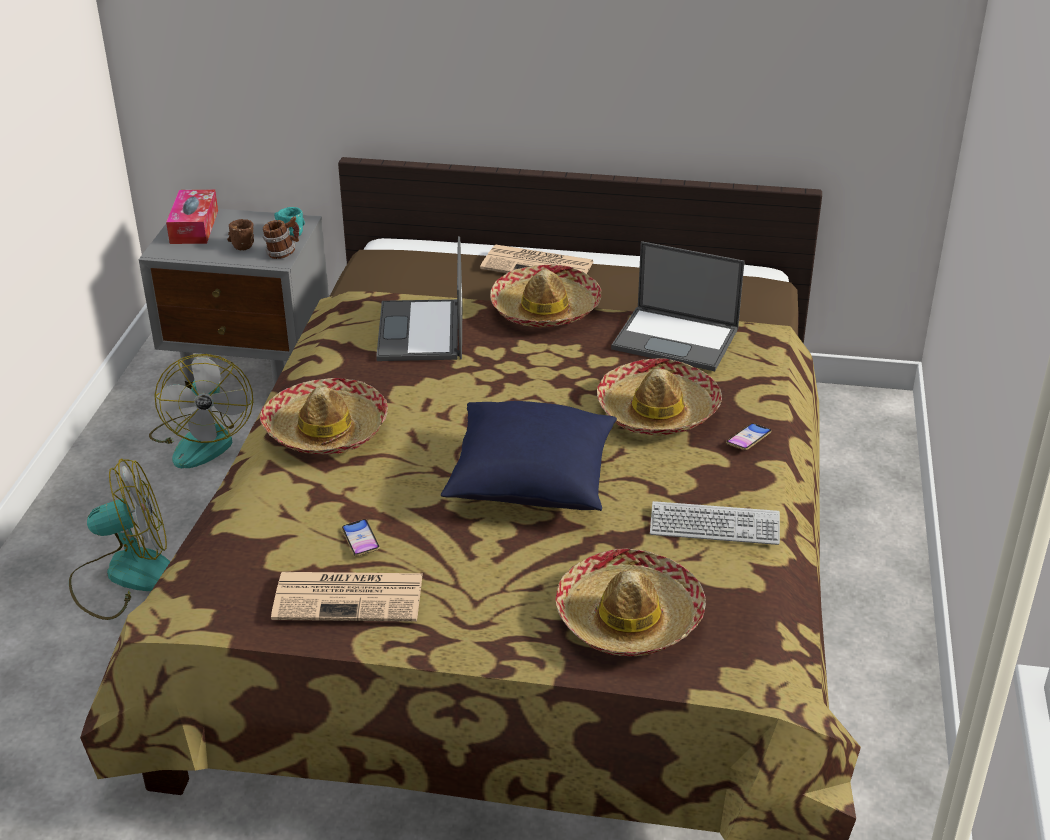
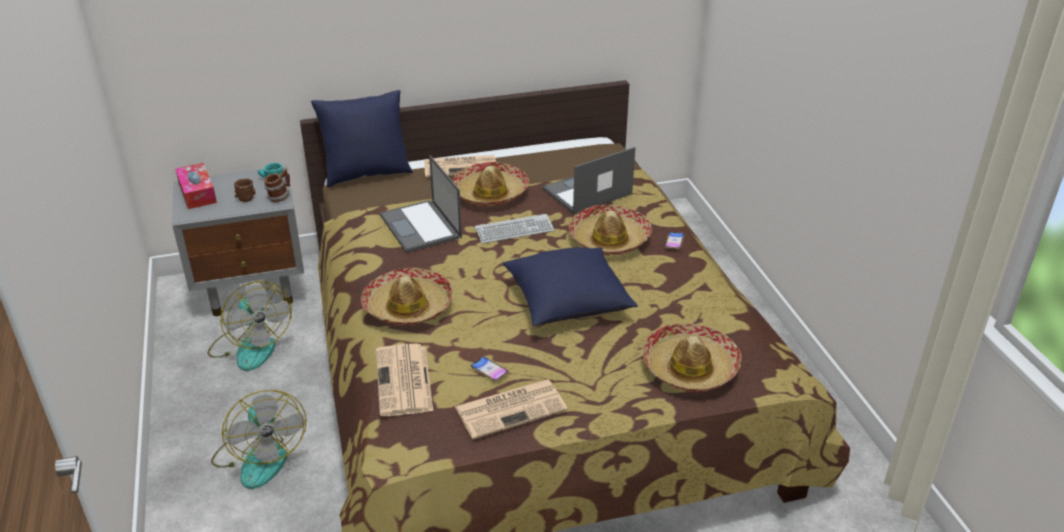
camera: 25 degrees left, 0 degrees up
(124, 576) = (260, 456): fan -> fan turned 105 degrees clockwise
(250, 522) = (404, 381): none -> newspaper
(413, 248) = (367, 174): none -> blue pillow
(677, 339) = (586, 192): laptop -> laptop turned 150 degrees clockwise
(714, 525) = (695, 298): keyboard -> keyboard (514, 230)

